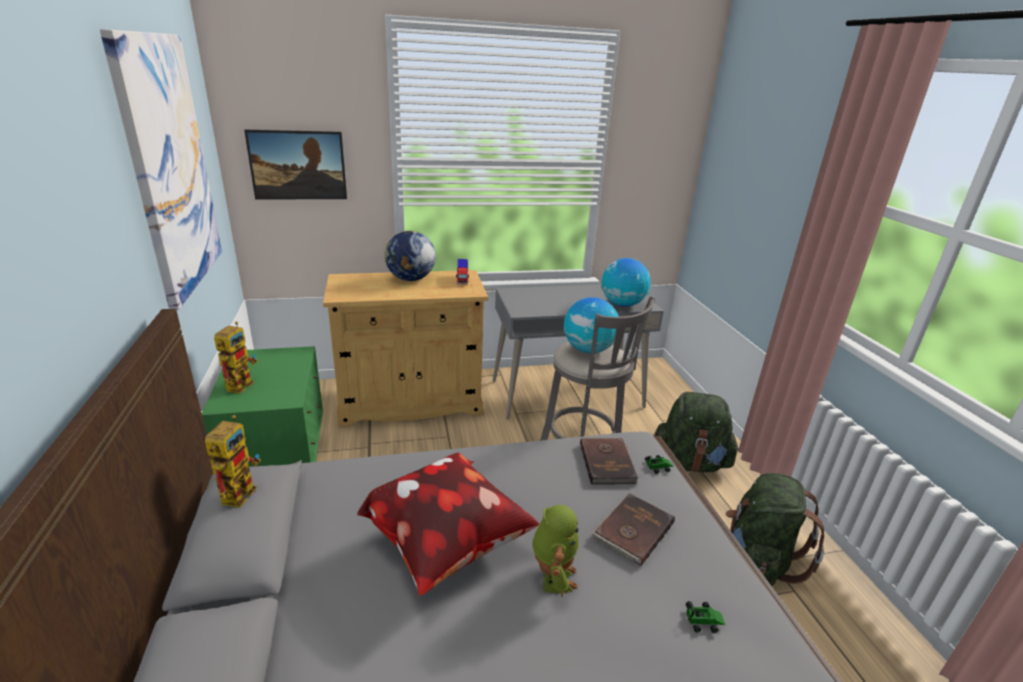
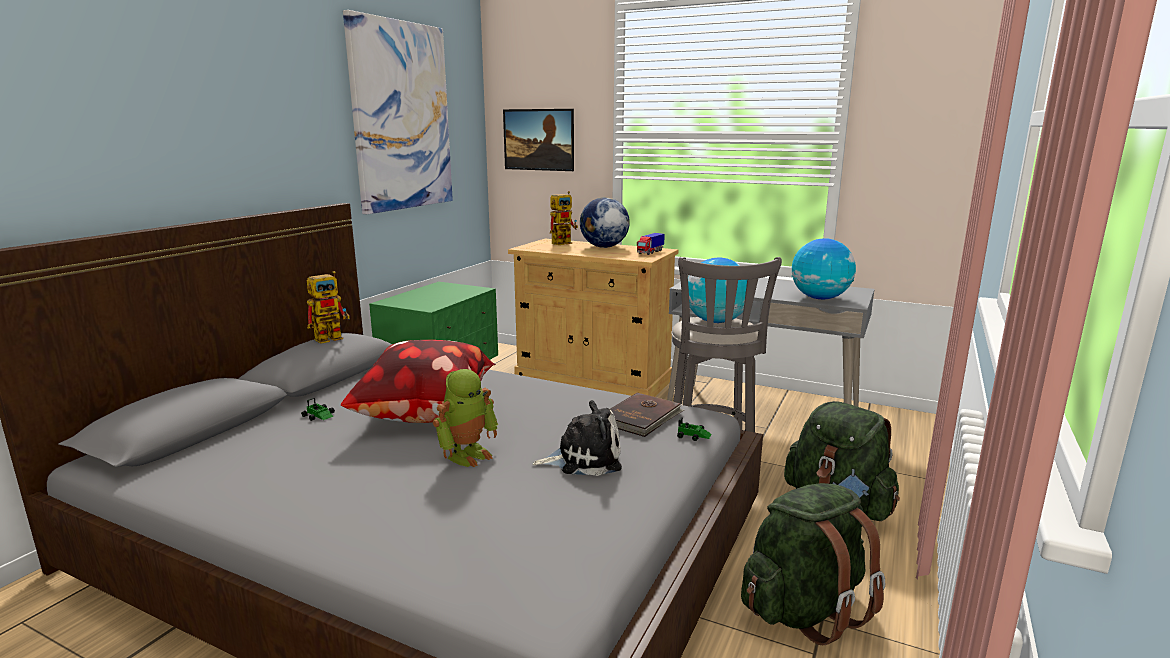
camera: 40 degrees right, 10 degrees down
(241, 383) = (416, 295): toy robot -> toy robot (564, 242)
(632, 530) = (584, 458): brown book -> plush toy
(705, 619) = (543, 522): toy car -> toy car (320, 415)

